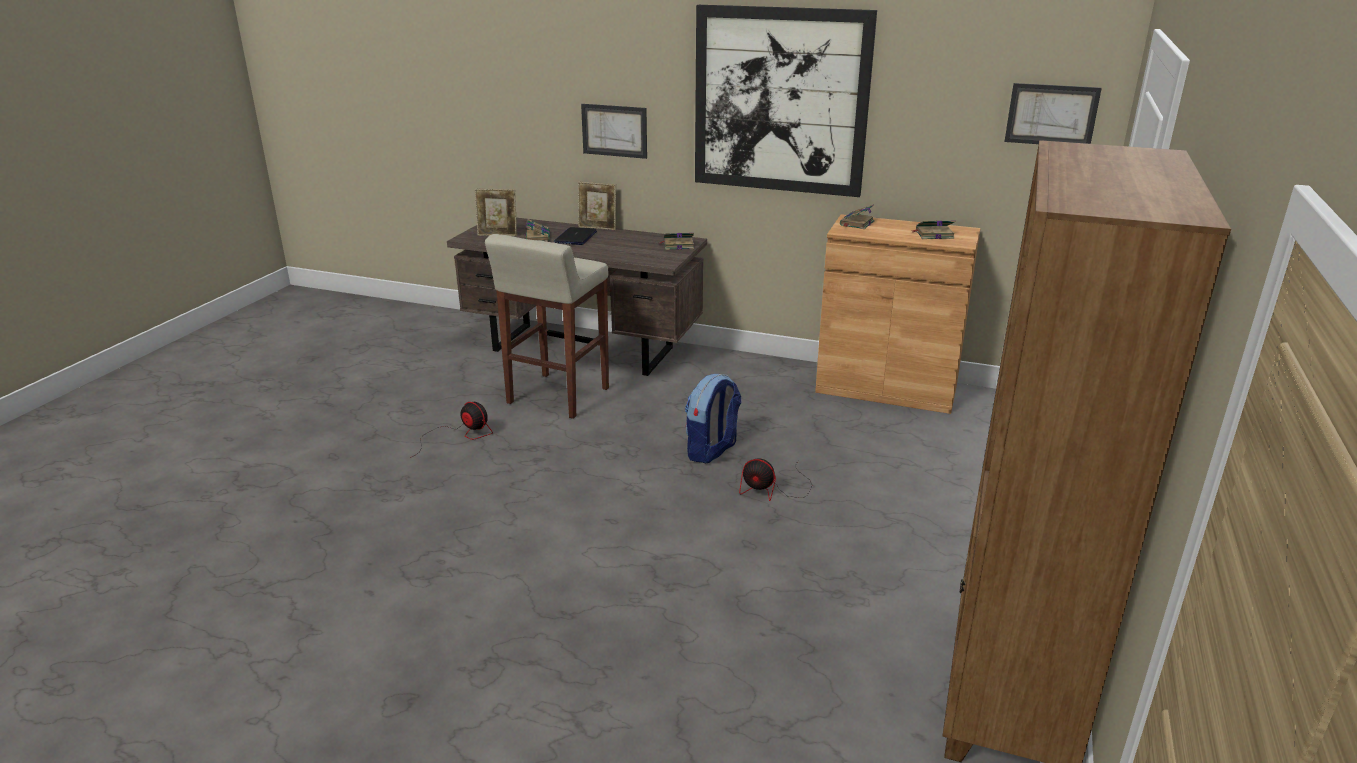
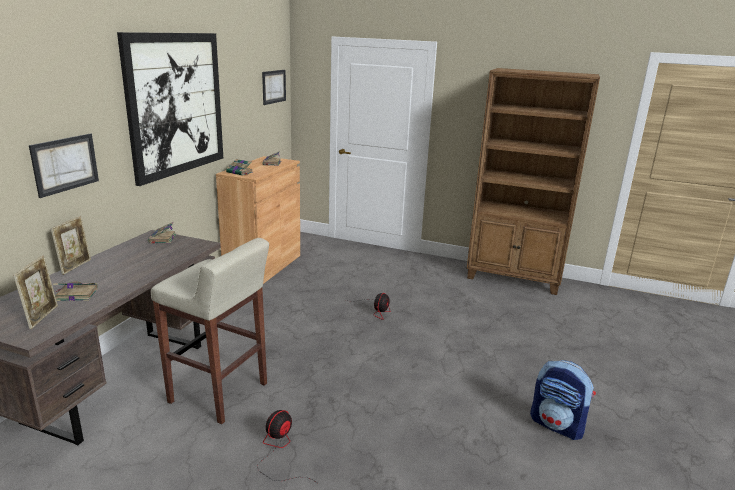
camera: 90 degrees left, 5 degrees down
(575, 237) = (96, 276): laptop -> none
(712, 451) = (329, 326): backpack -> backpack (557, 425)

